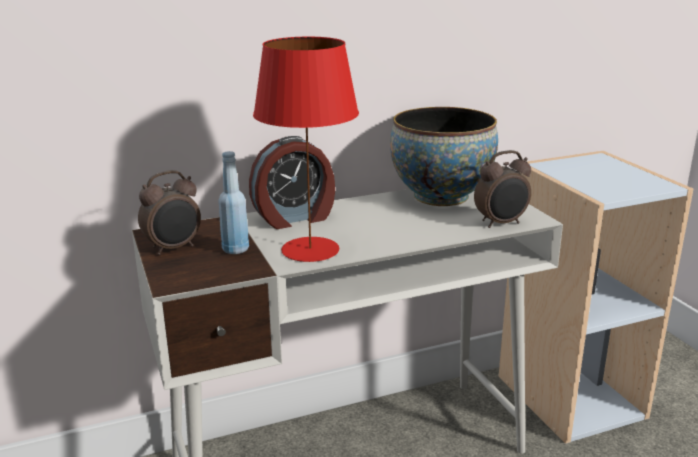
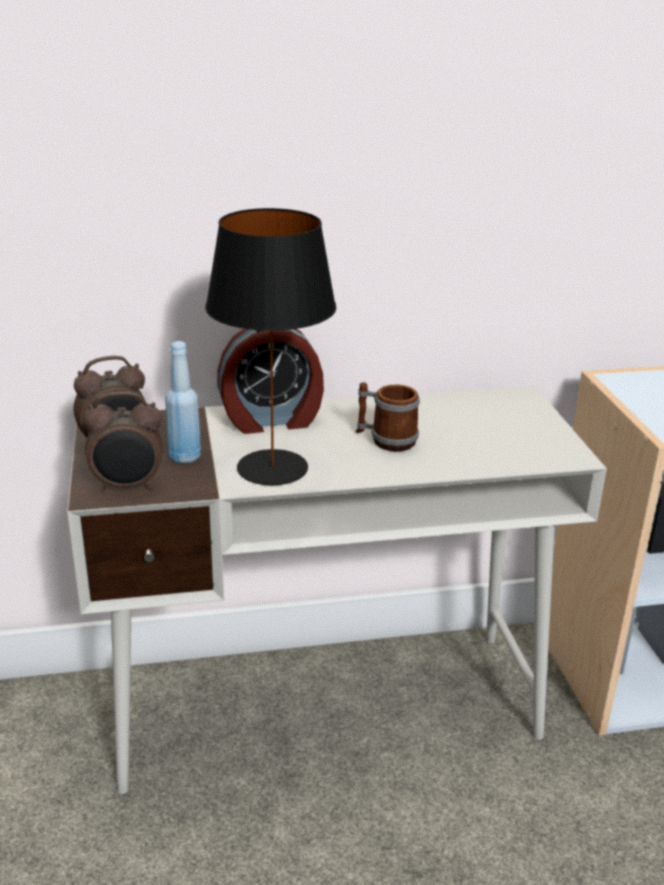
camera: 10 degrees right, 5 degrees up
(311, 249) = (274, 467): red table lamp -> black table lamp
(390, 222) = (385, 440): none -> mug
(441, 196) = (465, 409): bowl -> none
(501, 223) = (525, 458): alarm clock -> alarm clock (128, 487)

